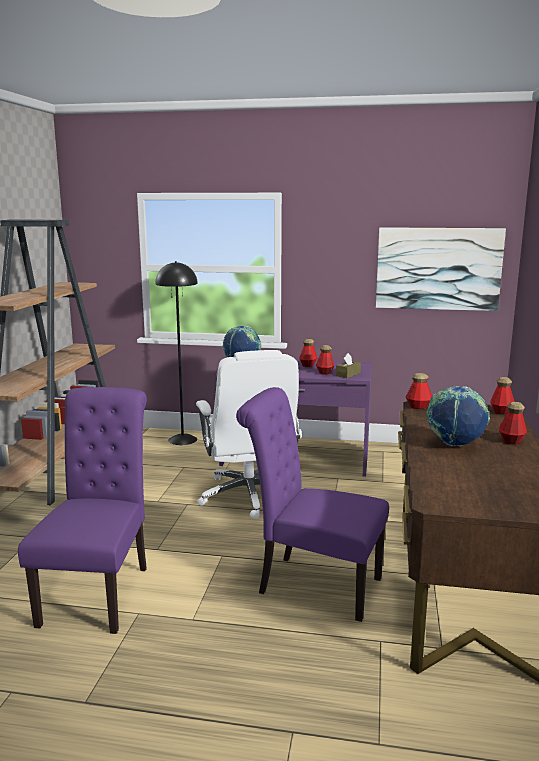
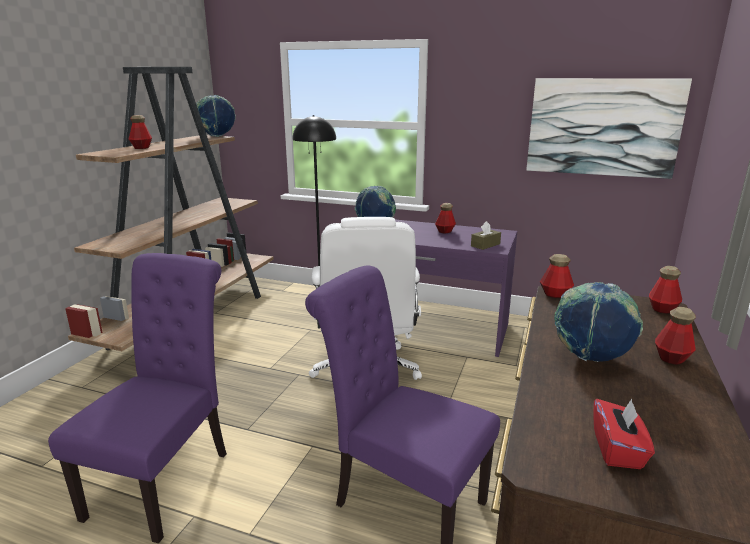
camera: 10 degrees right, 5 degrees up
(79, 283) = (217, 136): none -> globe
(324, 372) = (460, 241): bottle -> bottle (141, 148)
(483, 491) = (618, 450): none -> red tissue box

